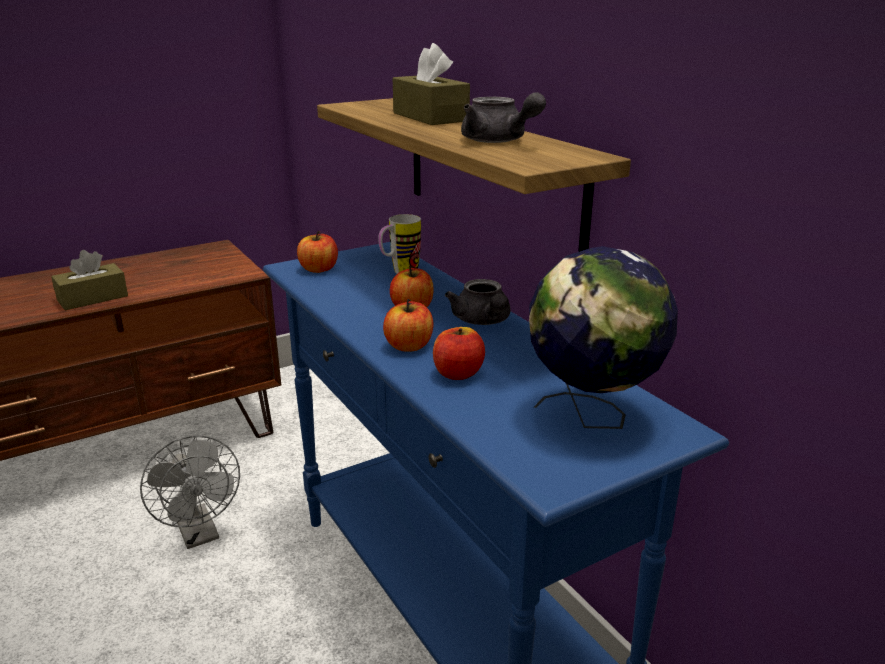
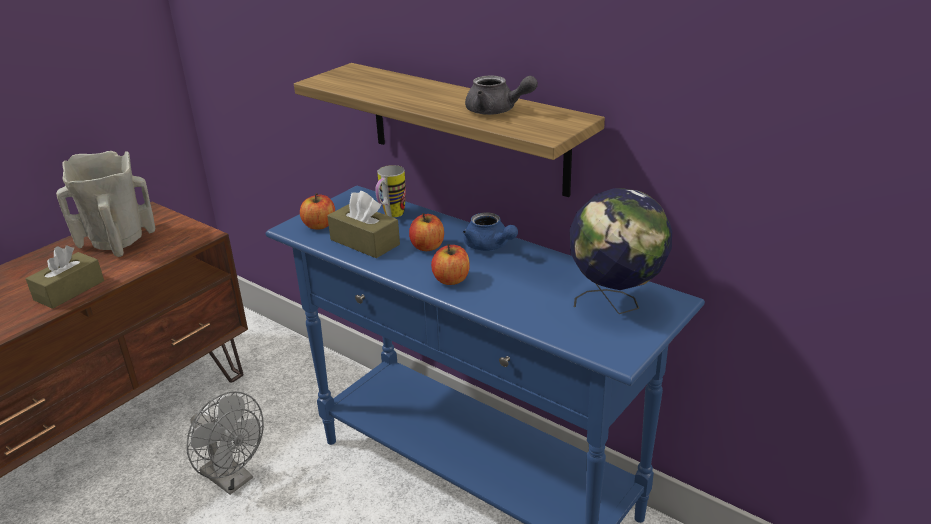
camera: 20 degrees left, 5 degrees up
(168, 267) = (117, 242): none -> beige vase
(430, 117) = (411, 87): brown tissue box -> brown tissue box (365, 242)
(458, 373) = (504, 293): apple -> none
(483, 321) = (489, 246): grey teapot -> blue teapot

